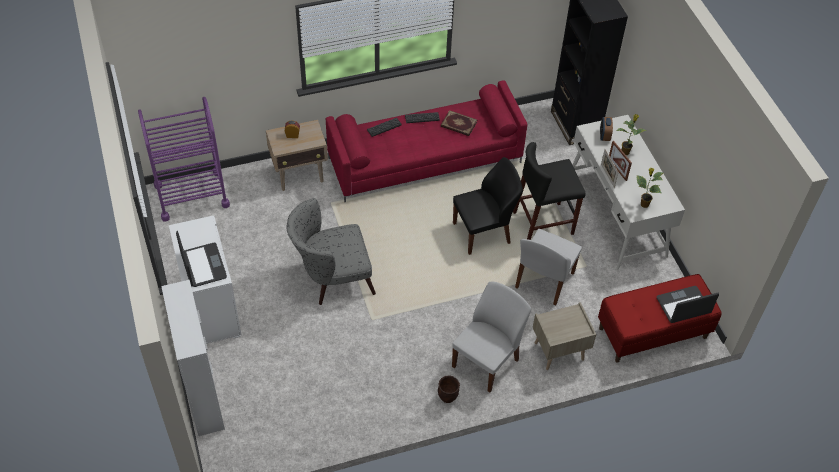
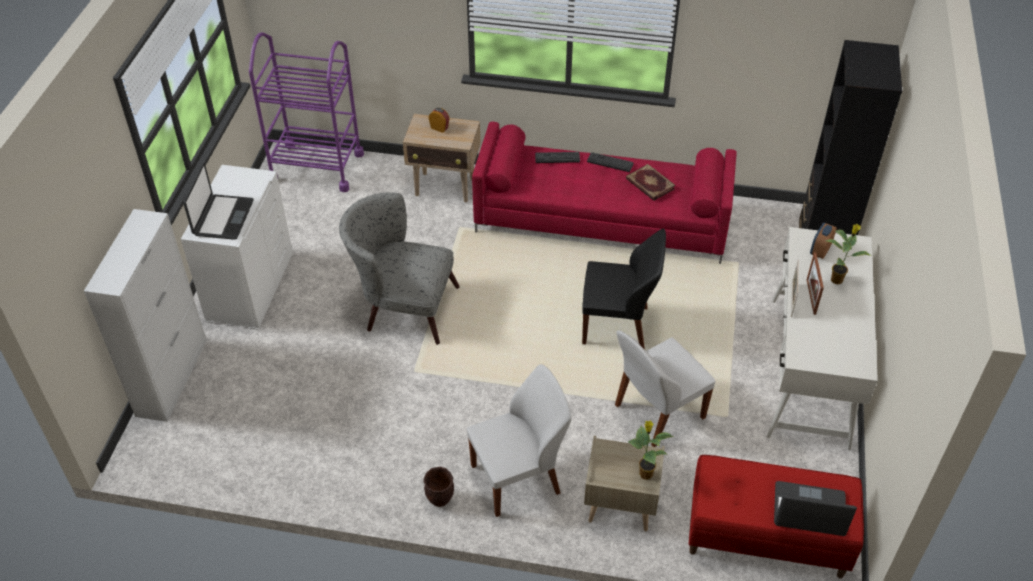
camera: 30 degrees right, 5 degrees down
(543, 223) = (703, 343): black stool -> none
(644, 204) = (820, 352): potted plant -> potted plant (645, 473)

